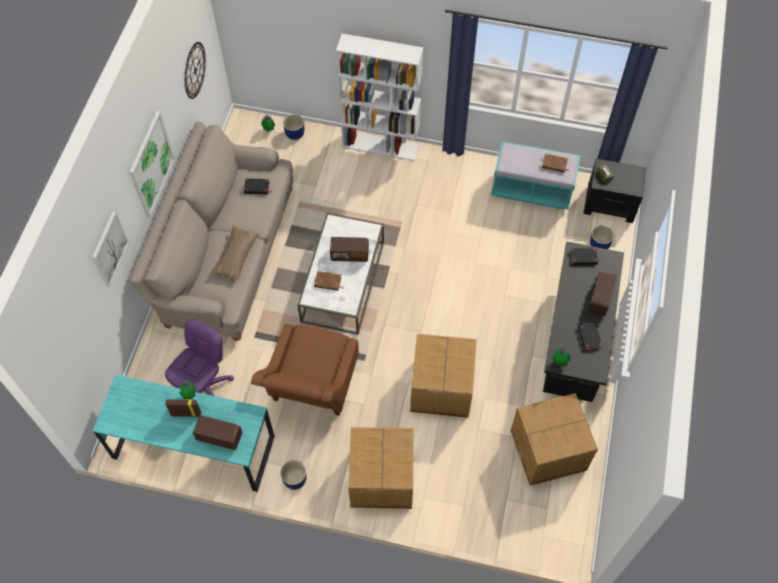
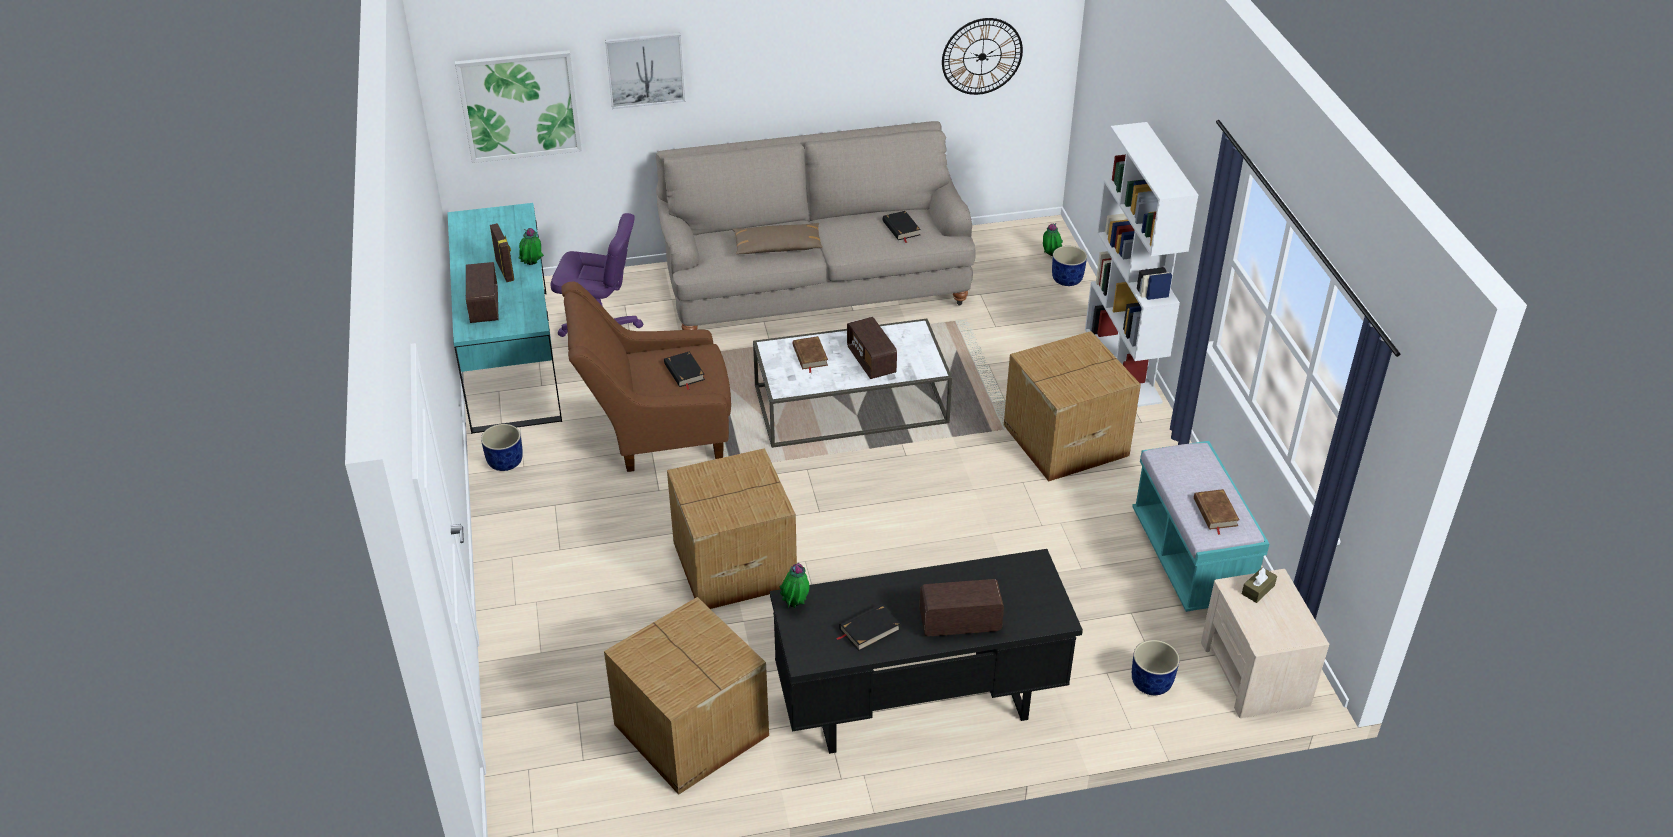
camera: 65 degrees right, 20 degrees down
(151, 164) = (801, 68): picture -> picture (519, 106)
(380, 479) = (545, 546): cardboard box -> cardboard box (1063, 440)
(583, 258) = (1029, 579): black book -> black book (684, 372)
(610, 203) = (1254, 673): black nightstand -> beige nightstand

